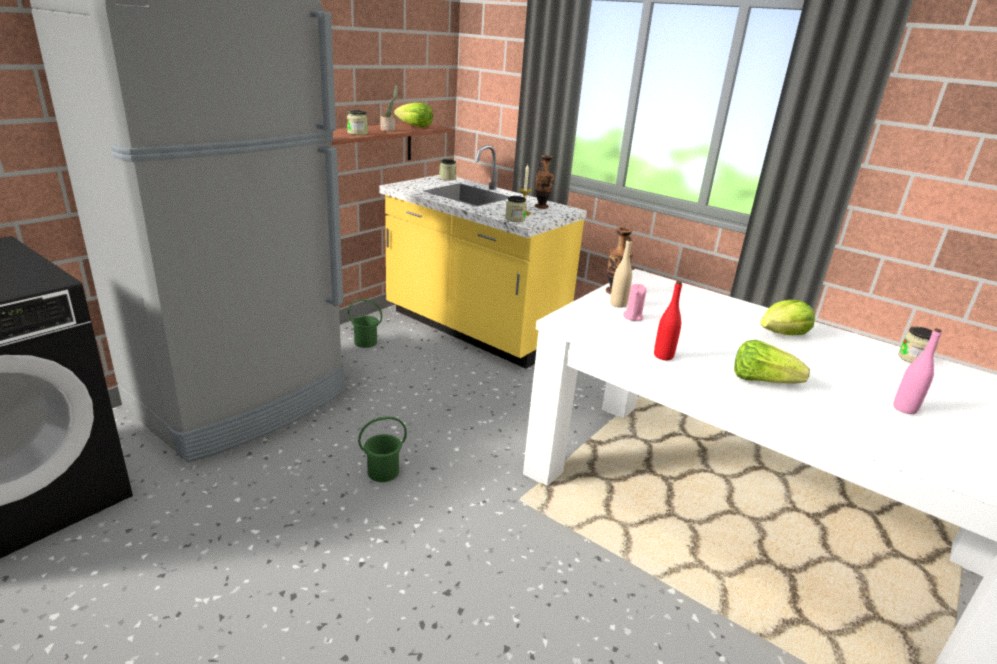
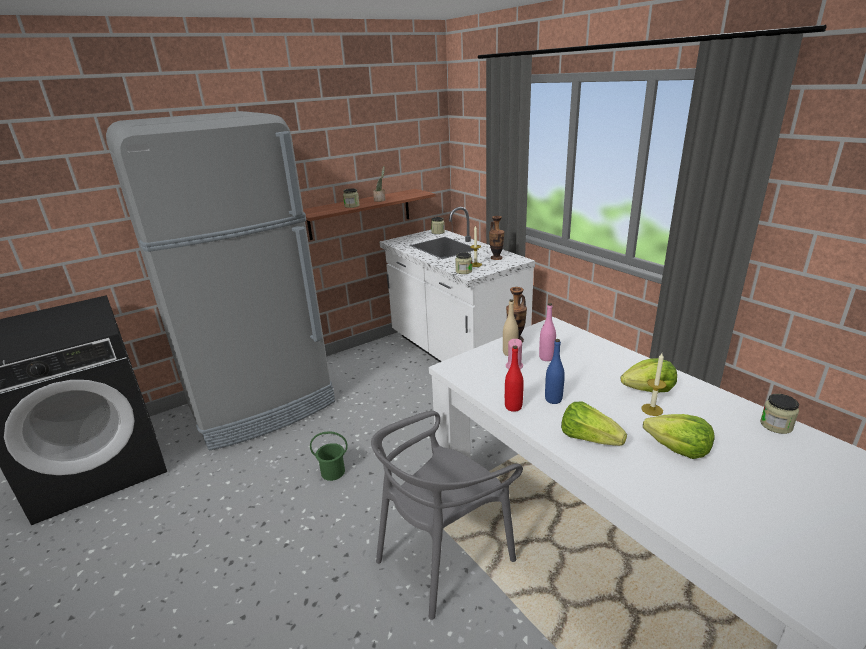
camera: 20 degrees right, 0 degrees up
(365, 342) = (367, 362): green bucket -> none
(415, 126) = (405, 194): lettuce -> lettuce (678, 449)
(472, 330) = (454, 354): yellow counter -> white counter
(566, 547) = (443, 556): none -> grey chair
(699, 347) = (553, 399): none -> blue bottle
(799, 351) = (652, 409): none -> candle
(904, 409) = (720, 481): pink bottle -> pink bottle (546, 358)

